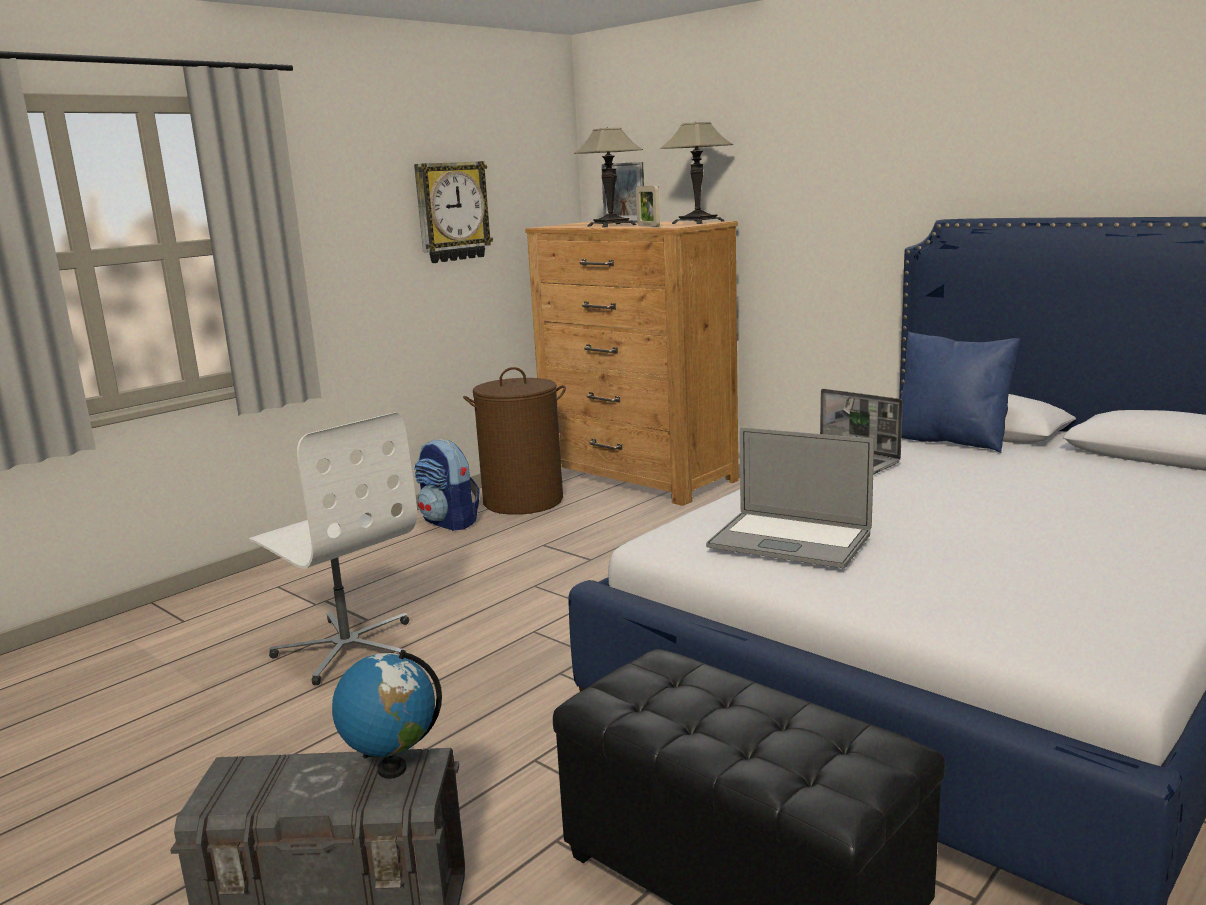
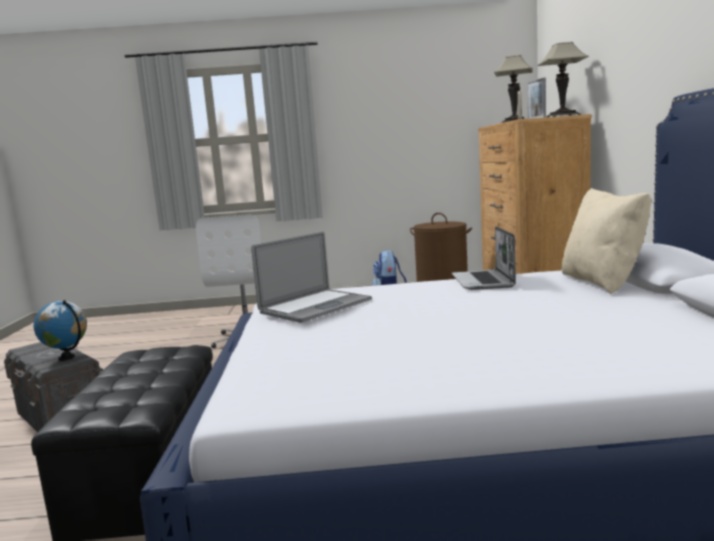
camera: 45 degrees right, 5 degrees down
(451, 211) = (426, 118): wall clock -> none
(789, 540) = (315, 306): laptop -> laptop turned 120 degrees counterclockwise
(950, 441) = (602, 282): blue pillow -> beige pillow

